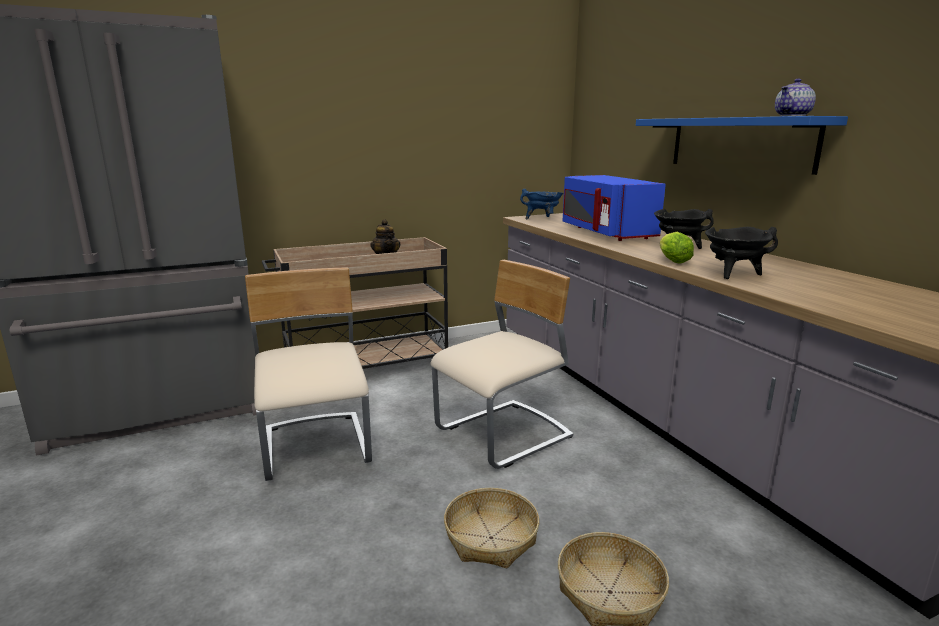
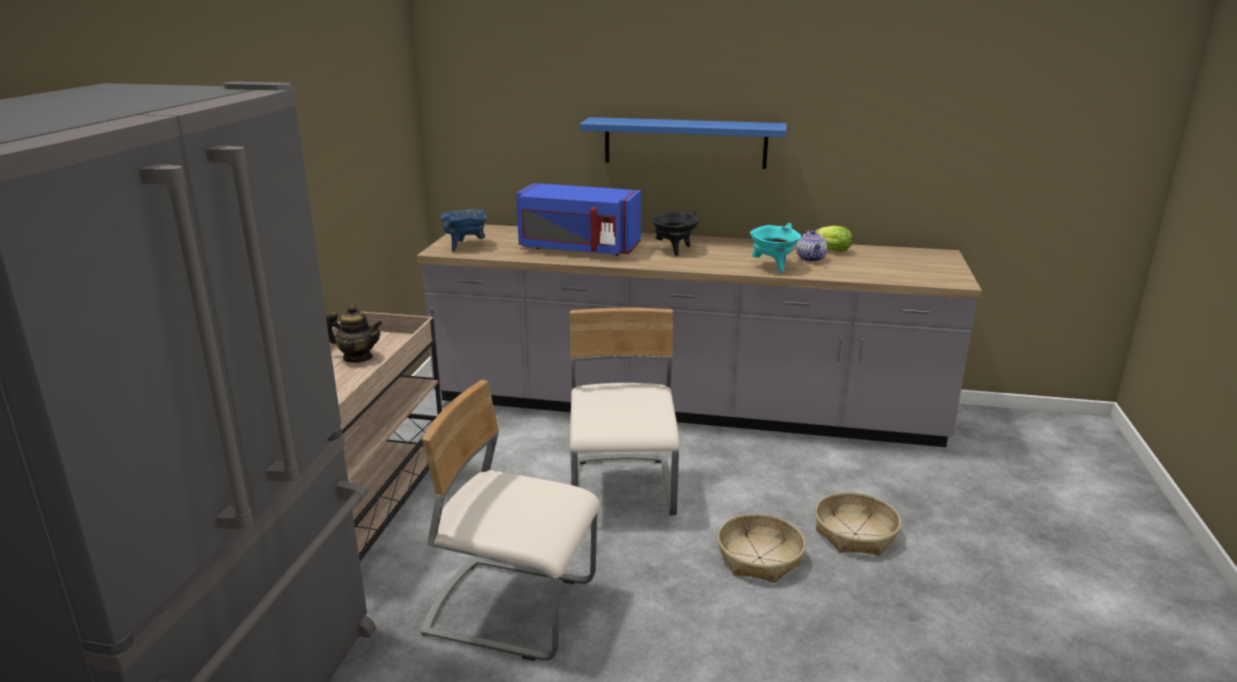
camera: 55 degrees left, 5 degrees up
(671, 261) = (711, 267): lettuce -> lettuce (829, 250)
(733, 274) = (773, 267): black cooking pot -> turquoise cooking pot
(793, 116) = (752, 124): teapot -> teapot (811, 259)

